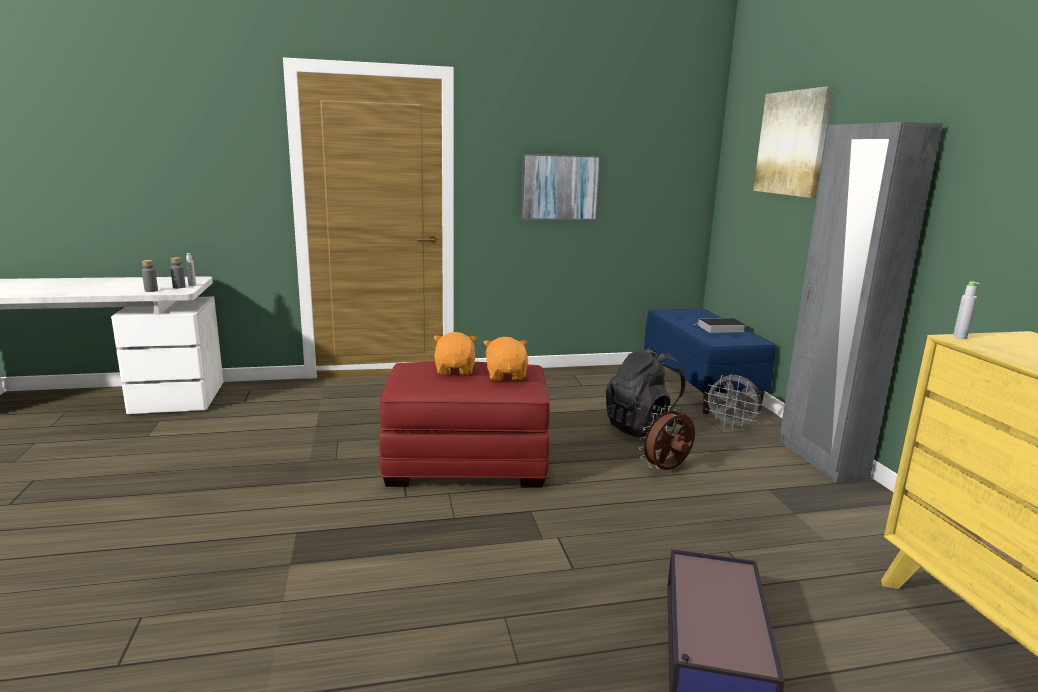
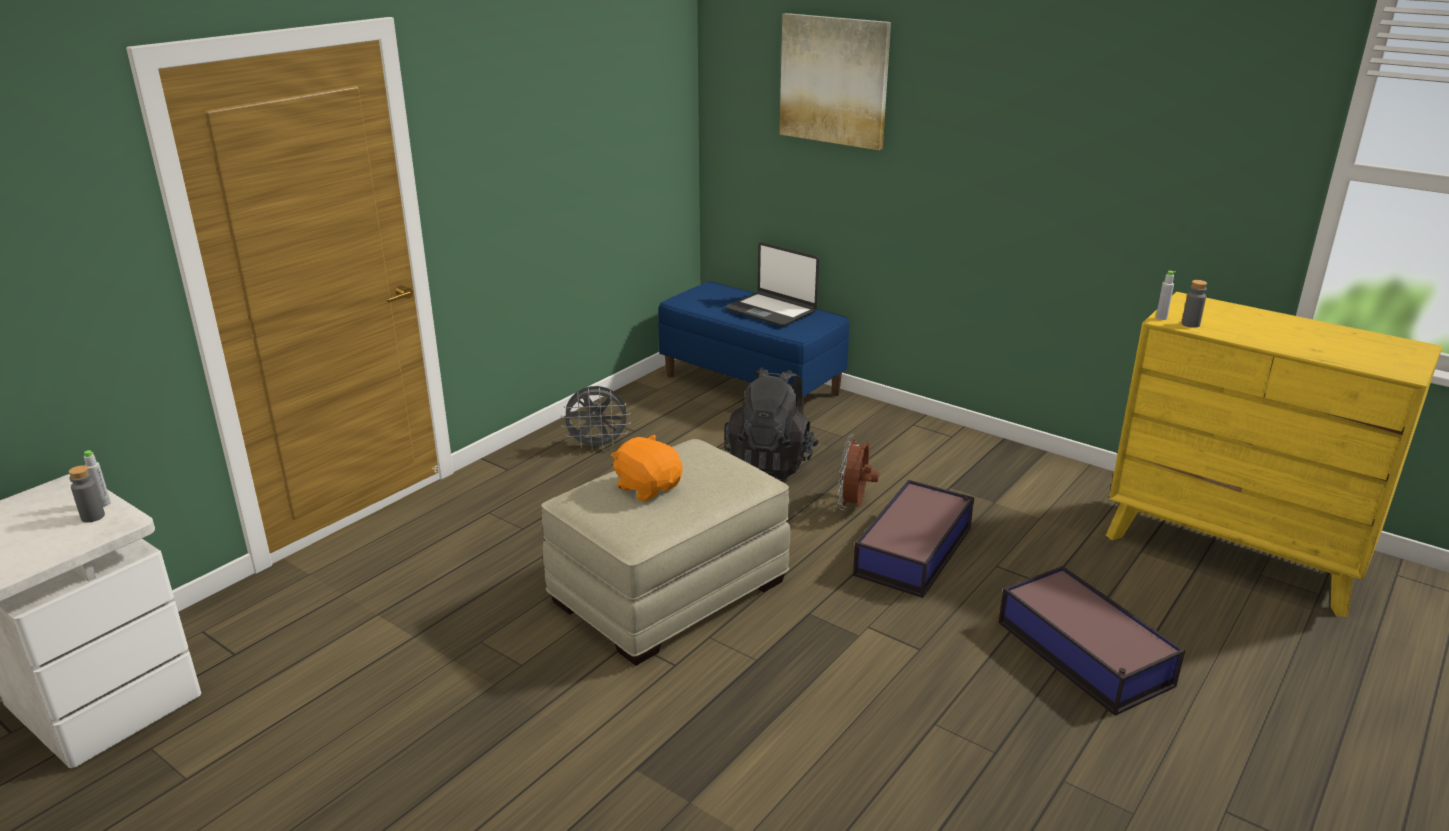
camera: 40 degrees left, 10 degrees up
(151, 290) = (65, 543): grey bottle -> grey bottle (1190, 324)
(465, 462) = (669, 592): red ottoman -> beige ottoman
(506, 376) = (710, 471): orange plush toy -> none
(559, 187) = (543, 168): picture -> none
(671, 512) = (915, 550): none -> storage box
(719, 328) = (771, 310): book -> laptop
(731, 426) = (839, 426): grey fan -> grey fan (598, 446)
(821, 460) = (948, 434): grey wardrobe -> none

